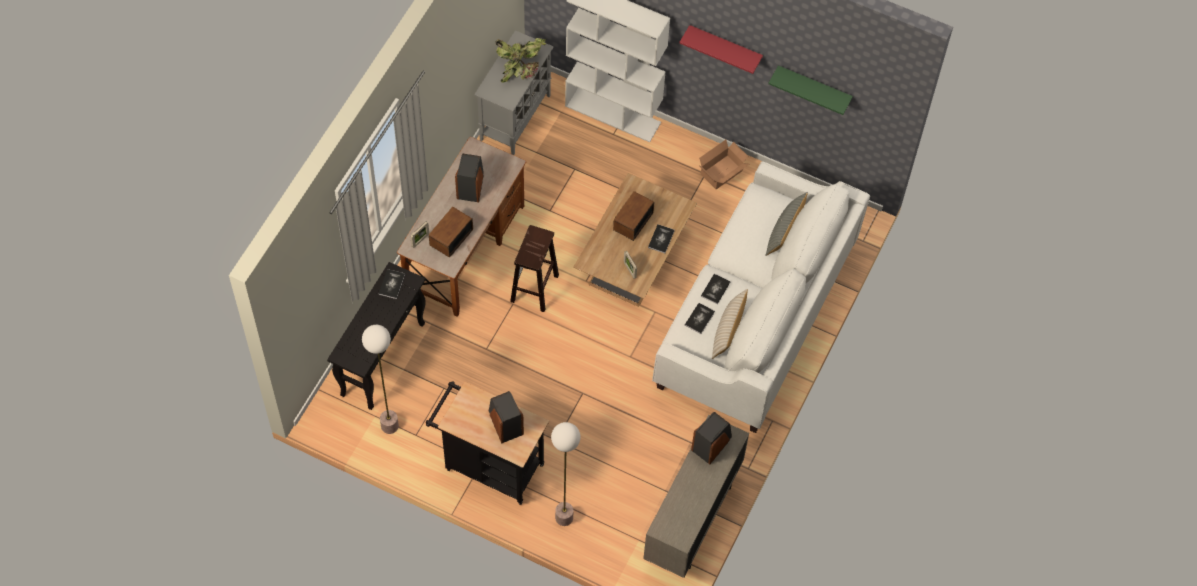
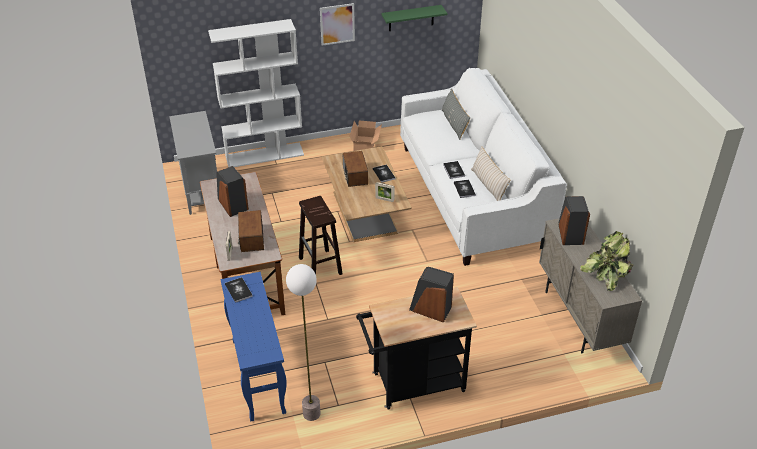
camera: 40 degrees left, 20 degrees down
(383, 358) = (258, 375): black console table -> blue console table
(520, 68) = (195, 131): potted plant -> potted plant (607, 273)
(563, 517) = (501, 377): floor lamp -> none
(725, 47) = (337, 24): red shelf -> picture

